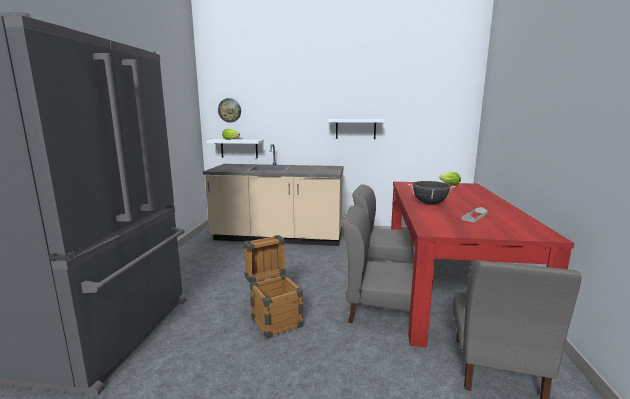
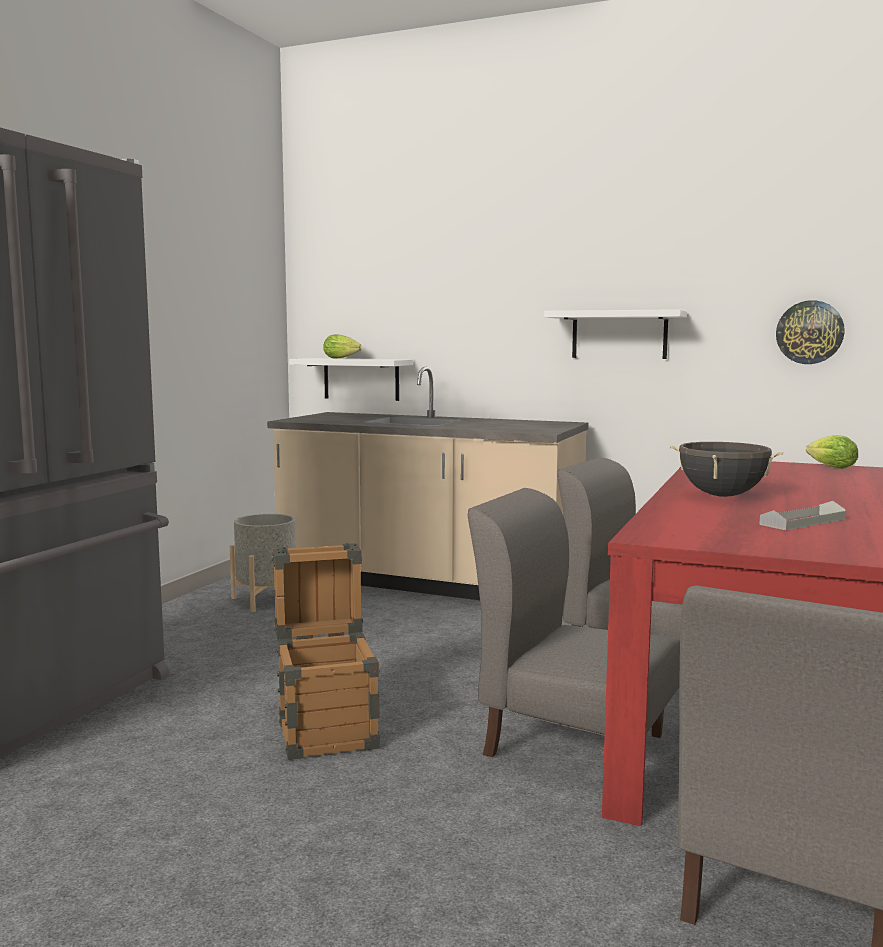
camera: 15 degrees right, 5 degrees down
(211, 253) = (267, 600): none -> grey planter
(229, 110) = (345, 295): wall clock -> wall clock (809, 332)

